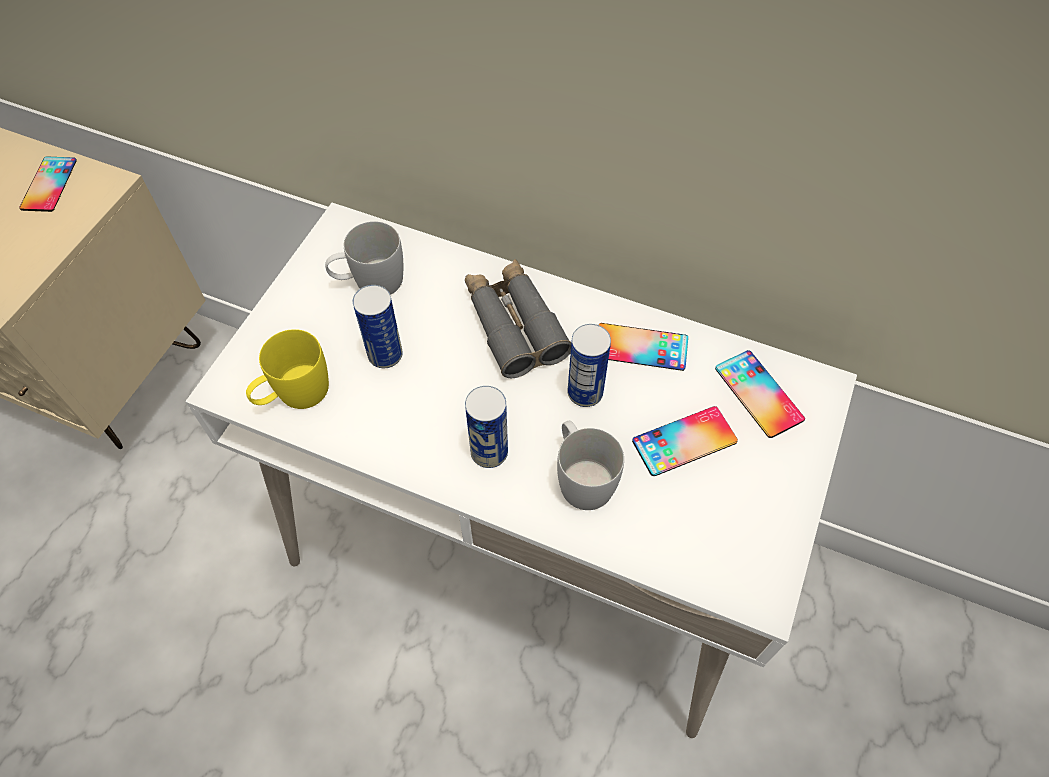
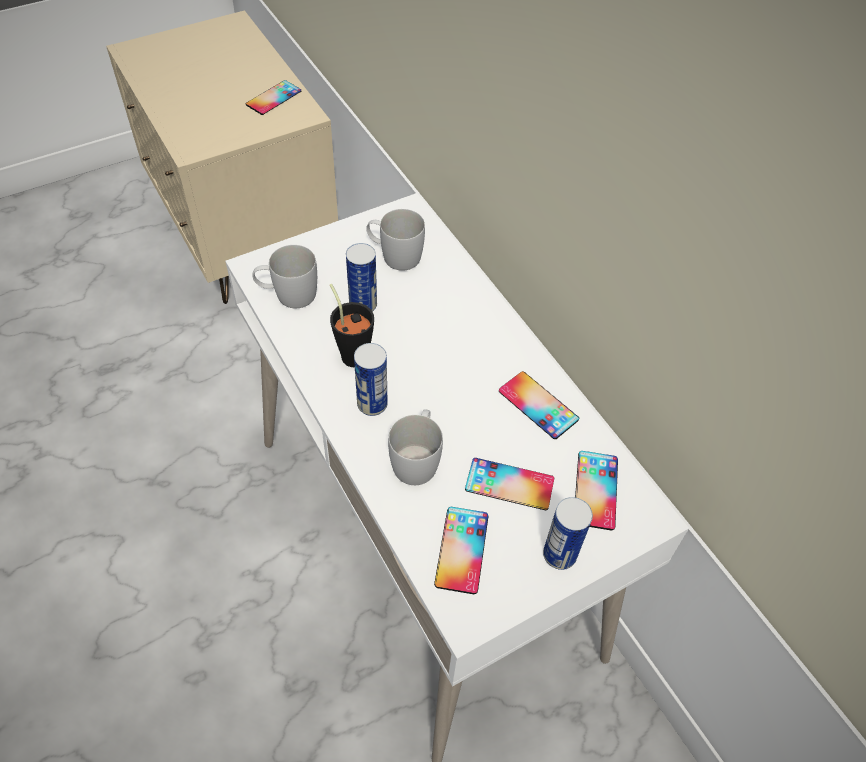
camera: 35 degrees right, 5 degrees down
(294, 394) = (288, 294): yellow mug -> white mug
(419, 412) = (352, 352): none -> black cup
(514, 325) = (463, 337): grey binoculars -> none
(585, 393) = (470, 409): can -> can (559, 555)
(700, 535) = (462, 549): none -> phone

